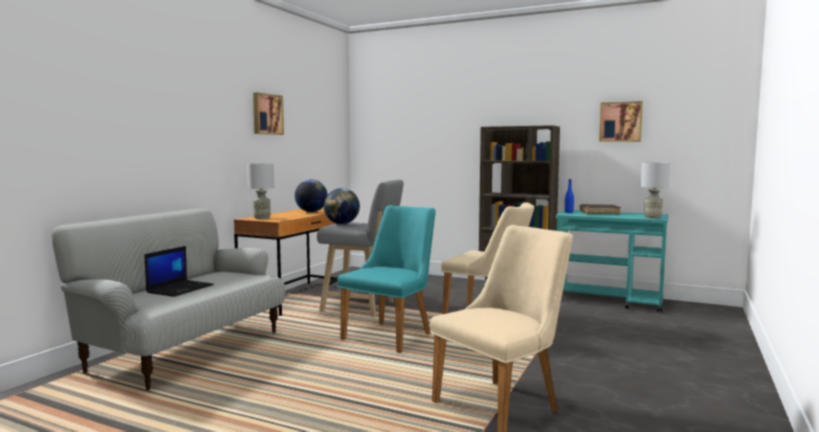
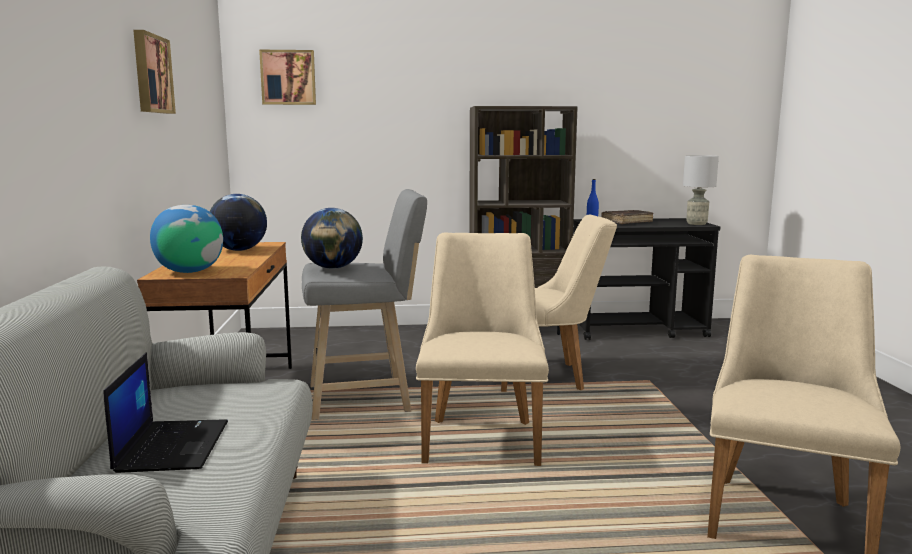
camera: 30 degrees left, 5 degrees up
(262, 218) = (189, 272): grey table lamp -> globe
(393, 335) = (482, 436): turquoise chair -> beige chair
(609, 300) = (638, 330): turquoise cart -> black cart
(620, 122) = (638, 103): picture -> picture (288, 77)

